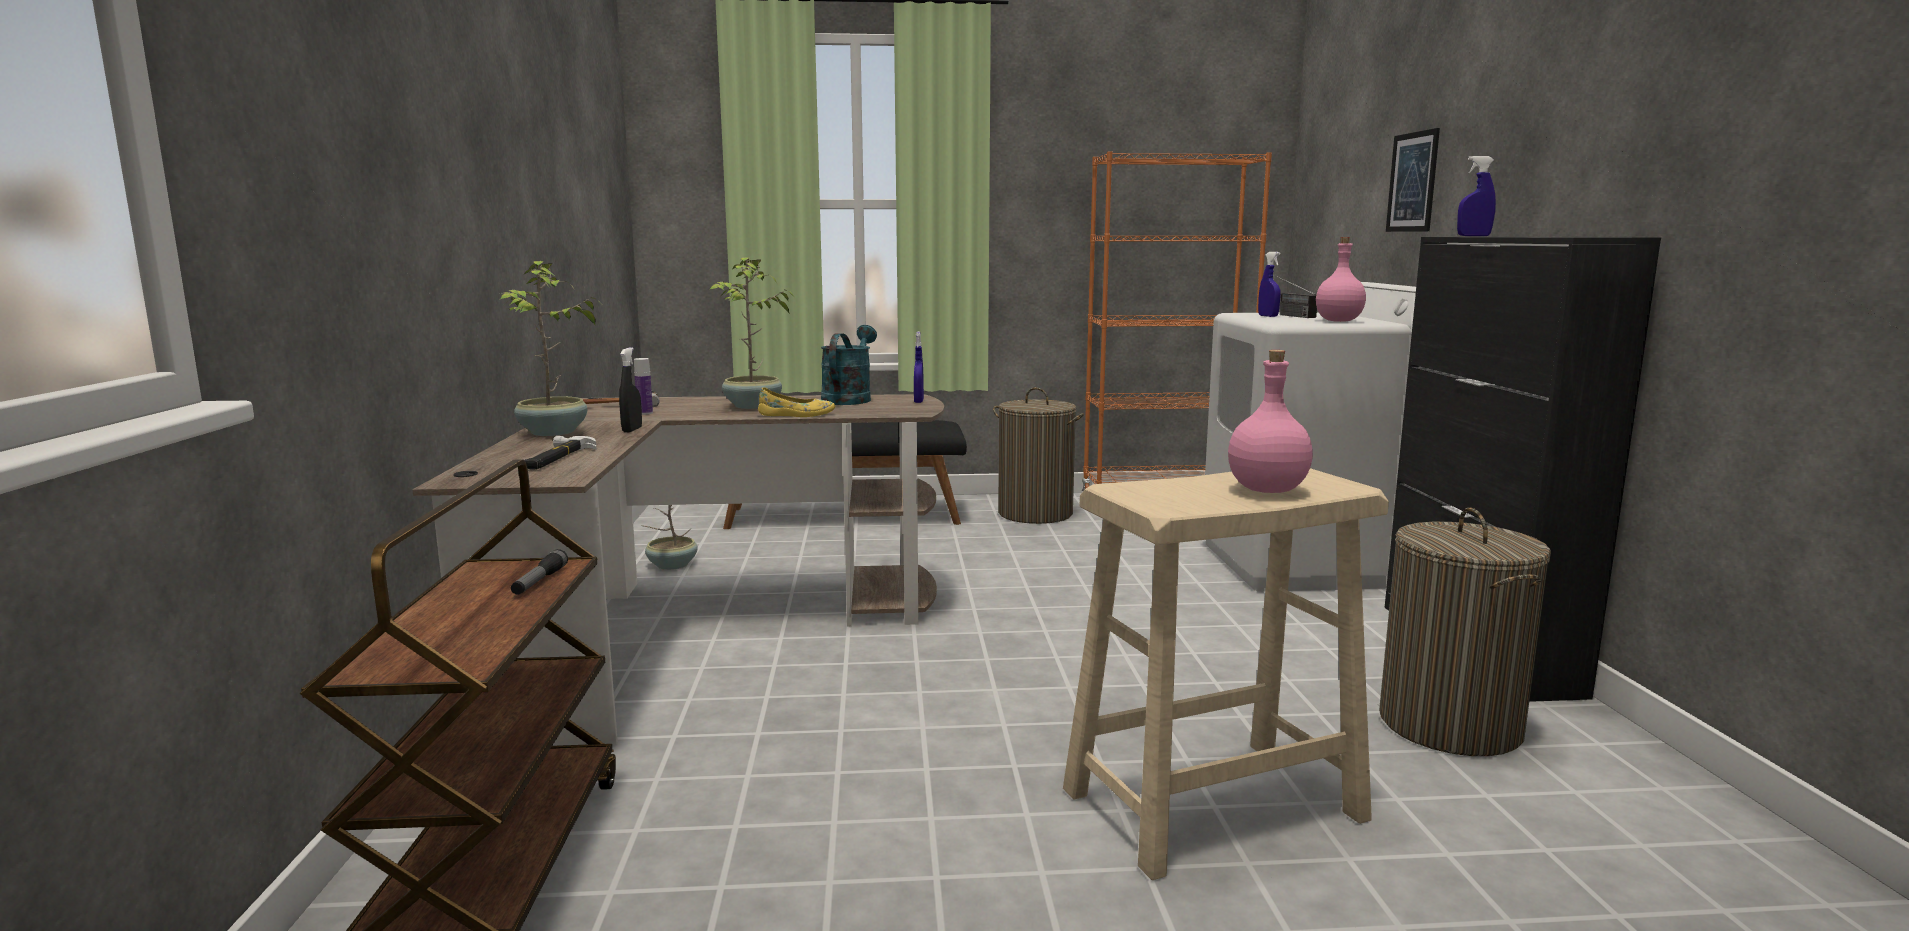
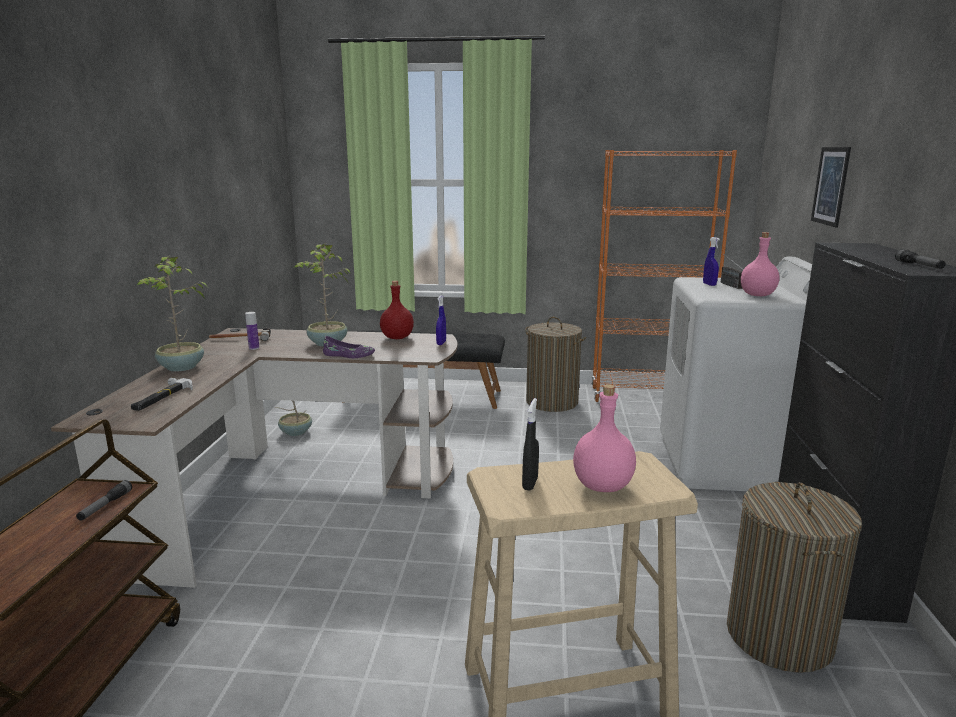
camera: 10 degrees right, 5 degrees up
(632, 430) = (232, 367): black spray bottle -> black spray bottle (530, 483)
(796, 415) = (348, 355): yellow shoe -> purple shoe
(849, 399) = (396, 338): turquoise watering can -> red bottle
(1473, 236) = (856, 245): blue spray bottle -> none
(1572, 236) = (919, 265): none -> flashlight

